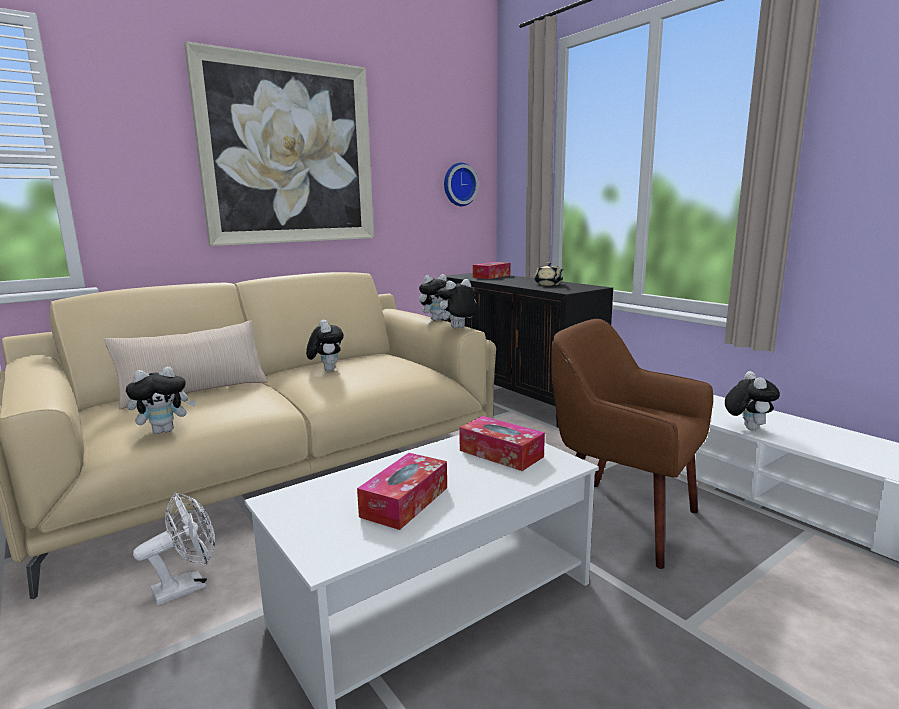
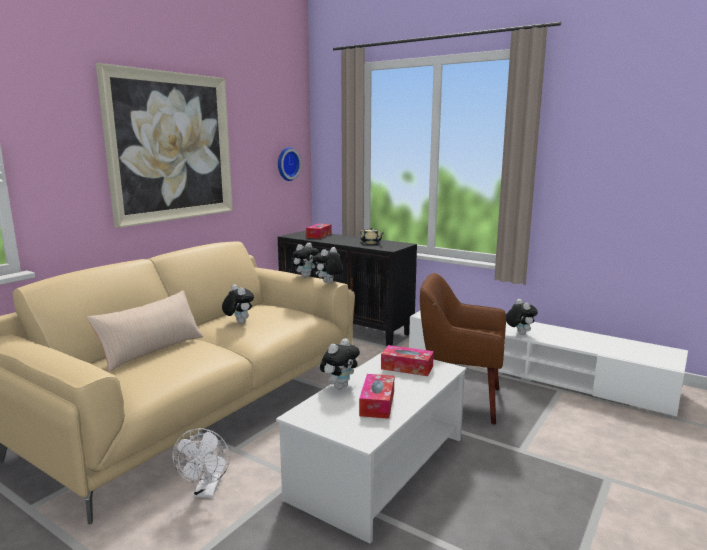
camera: 20 degrees left, 0 degrees up
(165, 431) = (164, 383): plush toy -> plush toy (339, 386)
(188, 586) = (207, 491): white fan -> white fan turned 150 degrees clockwise

